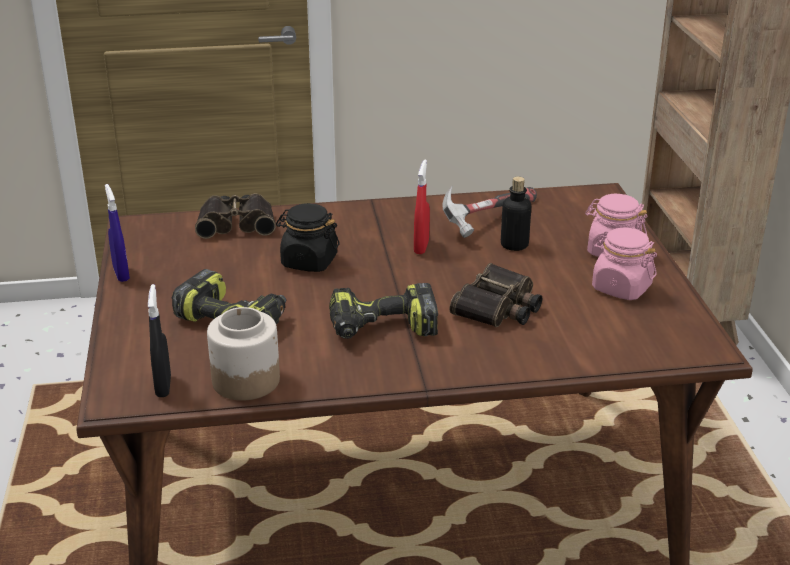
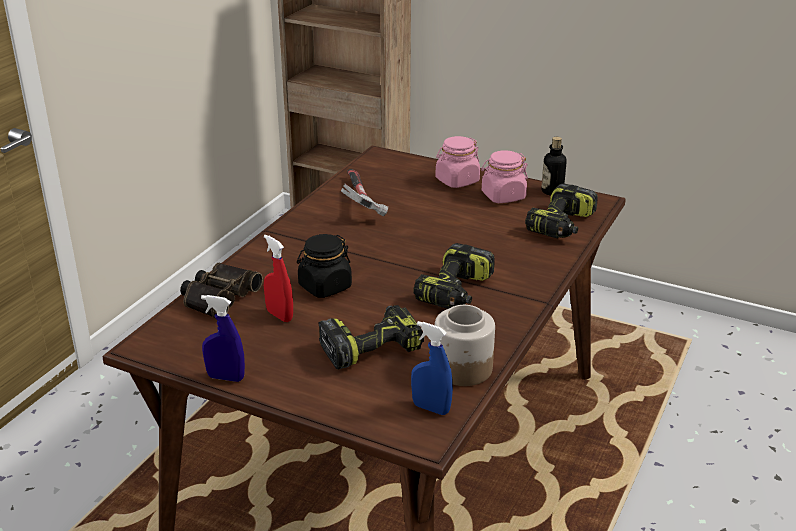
camera: 55 degrees left, 0 degrees up
(163, 386) = (431, 408): black spray bottle -> blue spray bottle
(421, 247) = (364, 238): red spray bottle -> red spray bottle (279, 315)
(499, 307) = (478, 241): binoculars -> none
(514, 245) = (406, 206): bottle -> bottle (552, 191)
(610, 345) = (562, 225): none -> power drill

